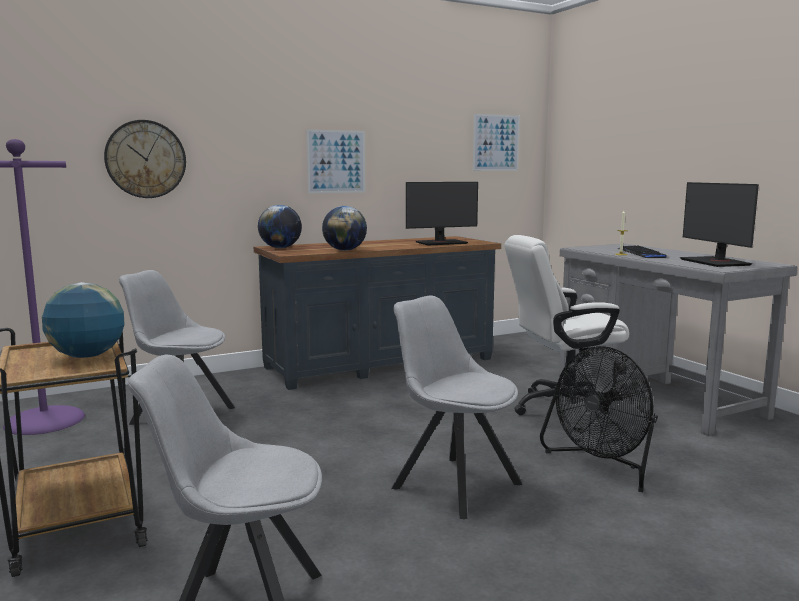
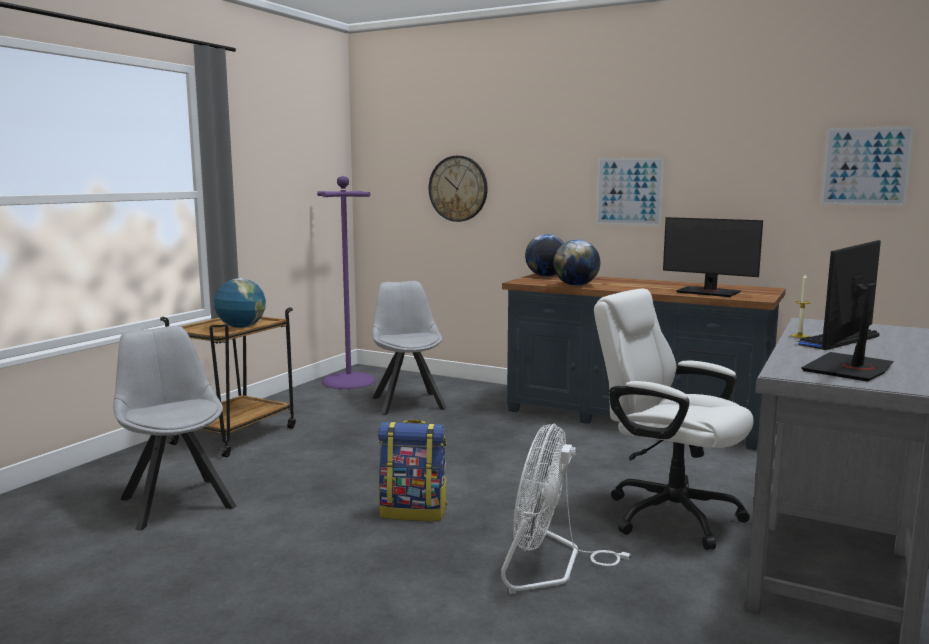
camera: 55 degrees right, 0 degrees up
(454, 484) = (414, 511): grey chair -> backpack
(601, 463) = (553, 561): black fan -> white fan

